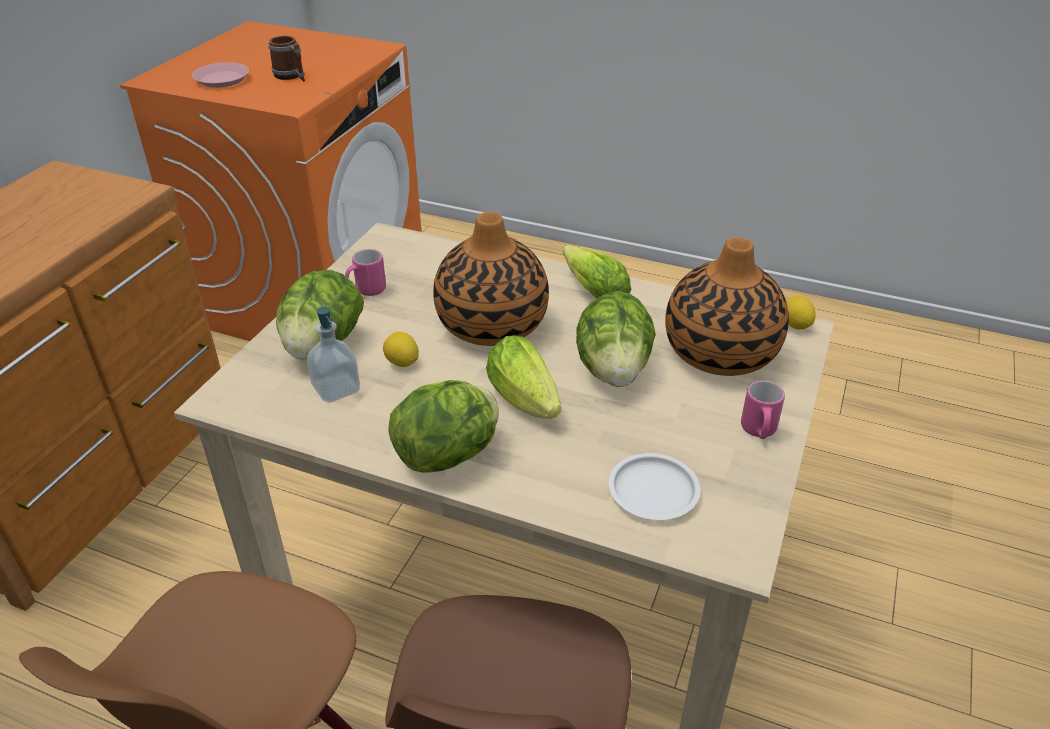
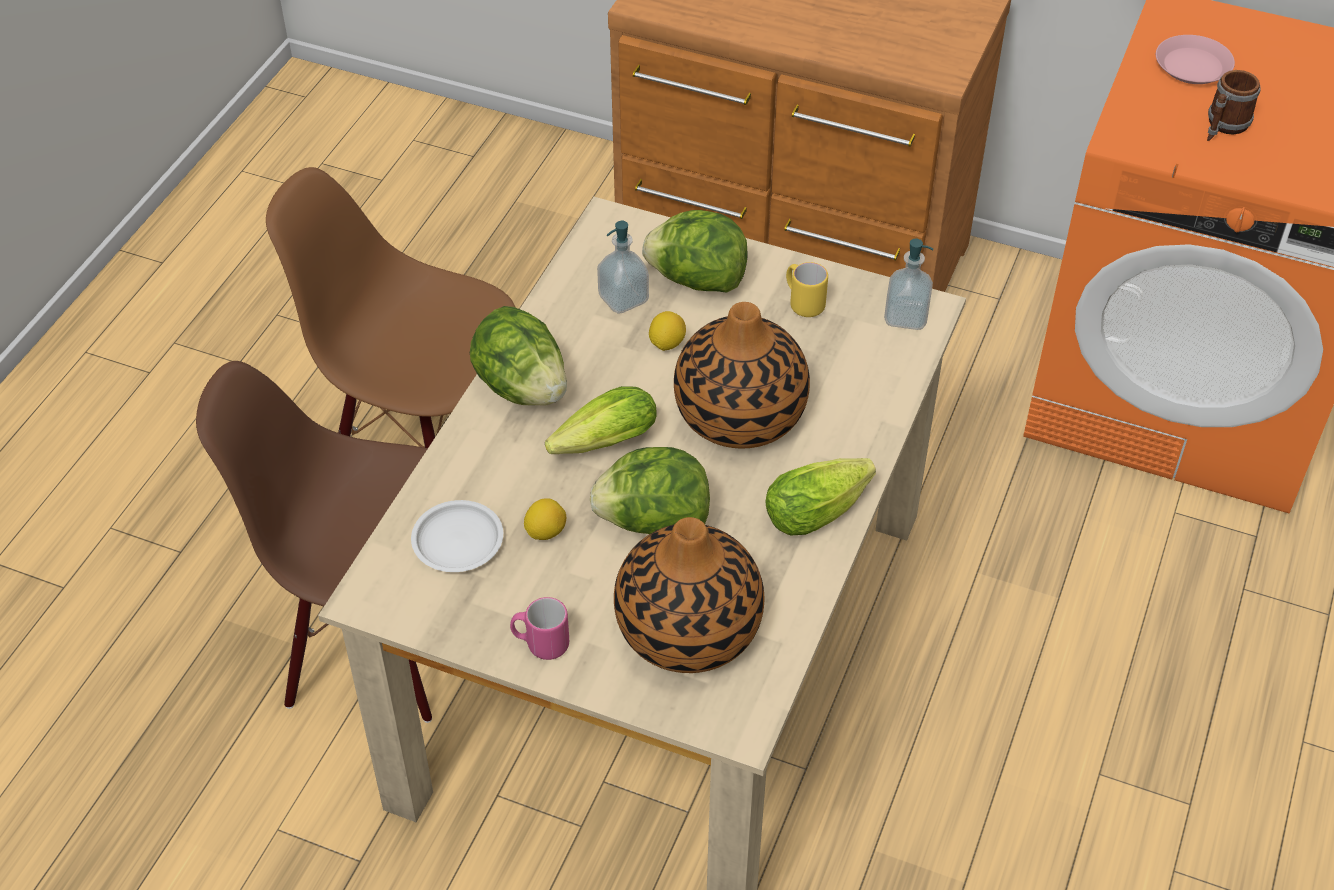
camera: 90 degrees right, 10 degrees up
(366, 291) = (803, 303): pink mug -> yellow mug
(393, 246) = (906, 317): none -> soap dispenser
(795, 325) = (748, 720): lemon -> lemon (545, 532)

